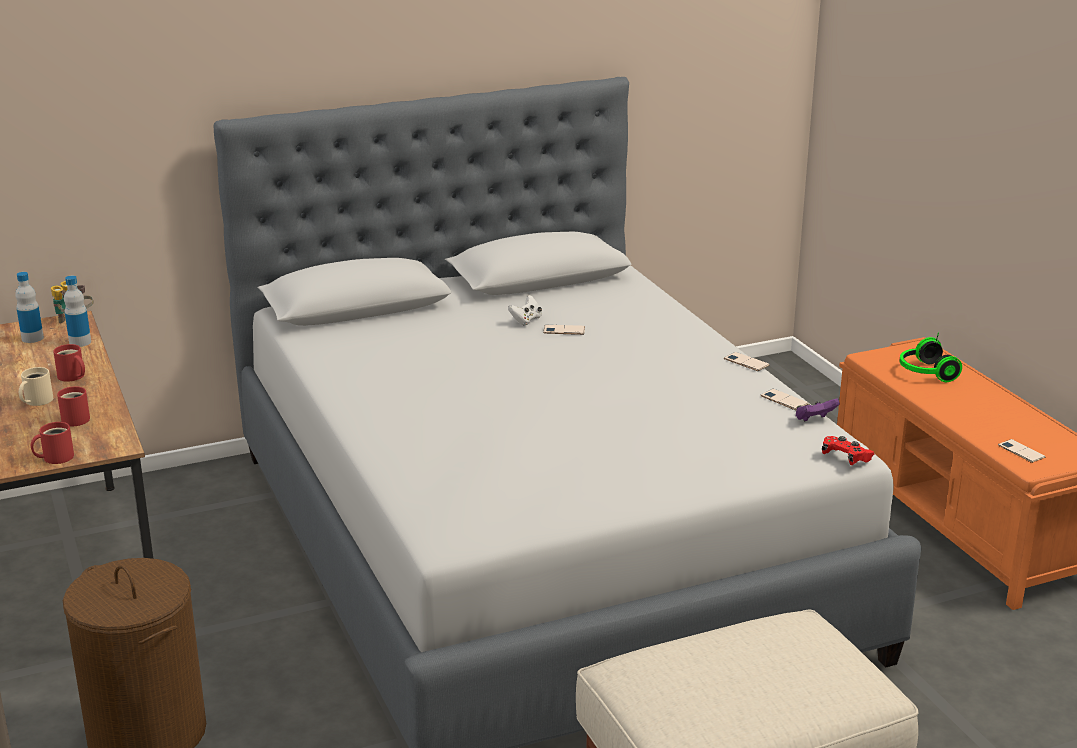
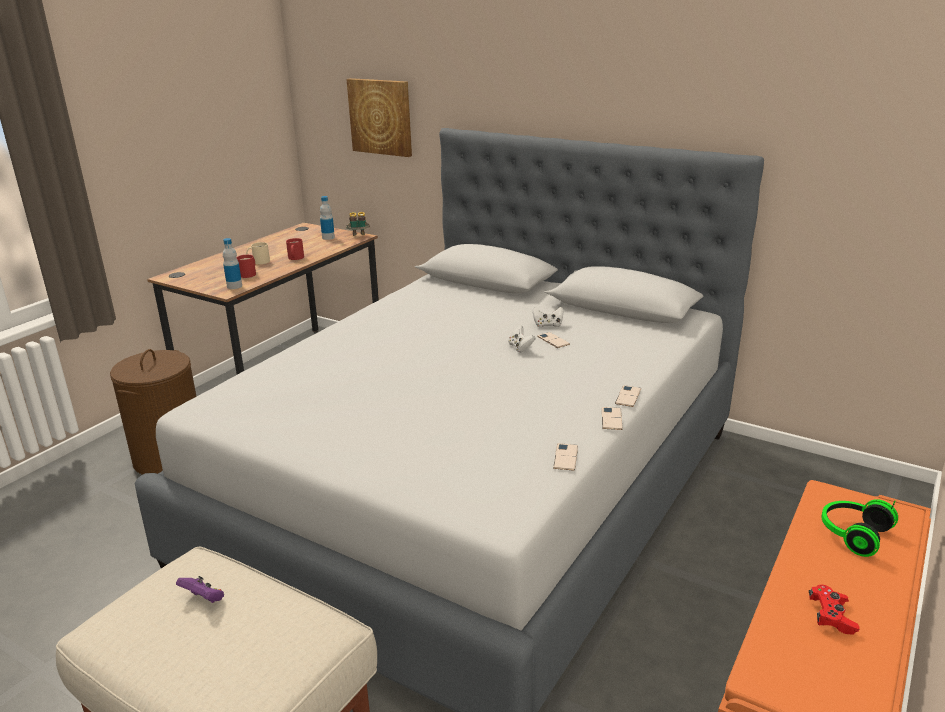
camera: 55 degrees right, 0 degrees up
(55, 457) = (201, 285): red mug -> none
(79, 125) = (381, 117): none -> picture
(80, 342) = (336, 246): bottle -> bottle (234, 286)
(556, 348) = (520, 347): none -> white game controller
(814, 420) = (547, 483): purple game controller -> purple game controller (204, 599)
(845, 458) = (492, 522): red game controller -> red game controller (831, 616)
(1021, 451) = (785, 658): phone -> phone (628, 396)

